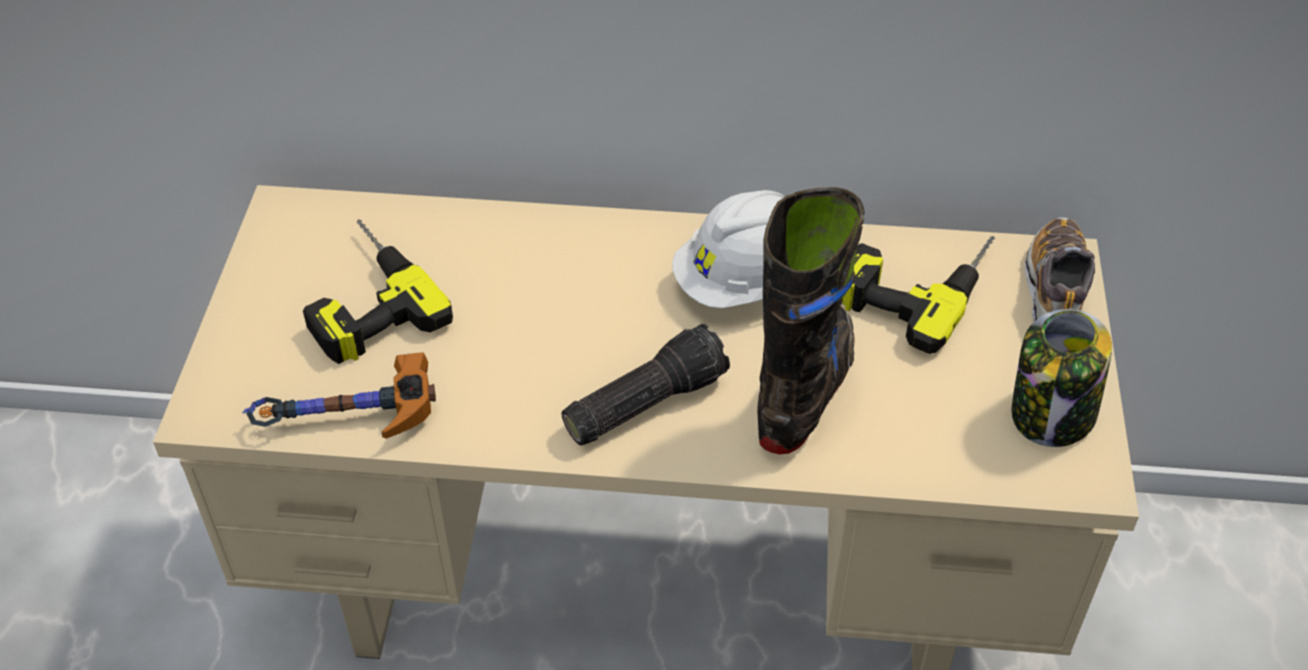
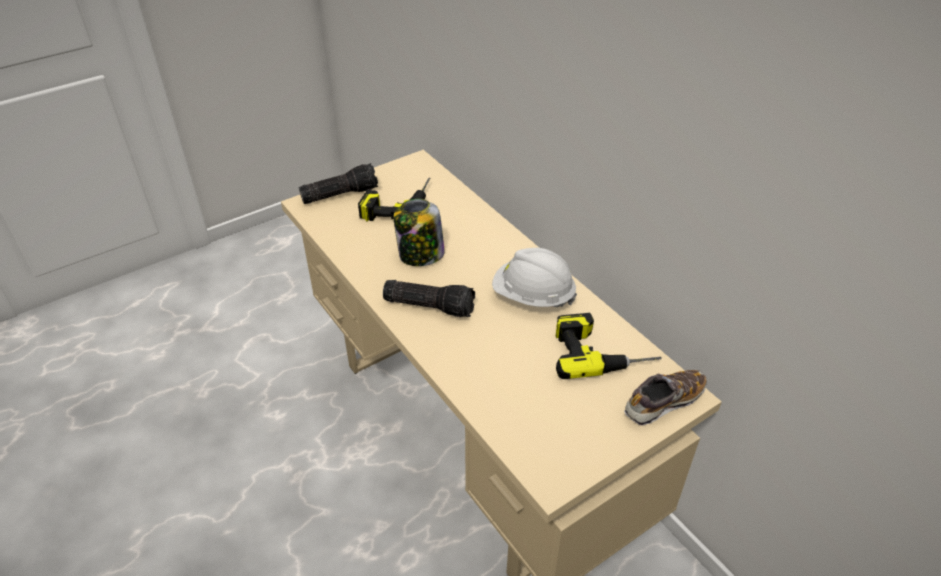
camera: 50 degrees right, 5 degrees down
(239, 351) = (340, 193): none -> flashlight
(343, 420) = (334, 235): hammer -> none
(805, 391) = (490, 350): black boot -> none
(1051, 415) = (576, 444): jar -> jar (420, 255)

